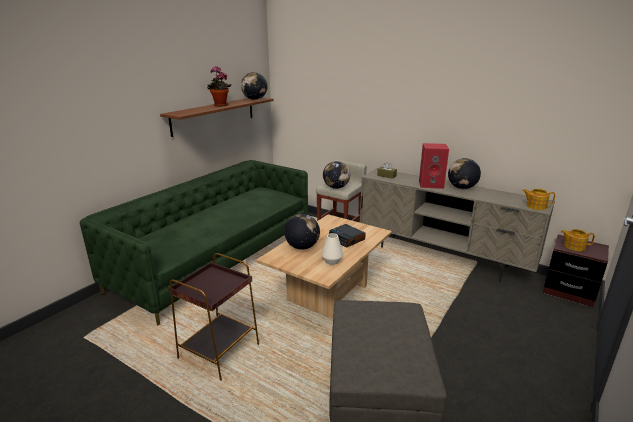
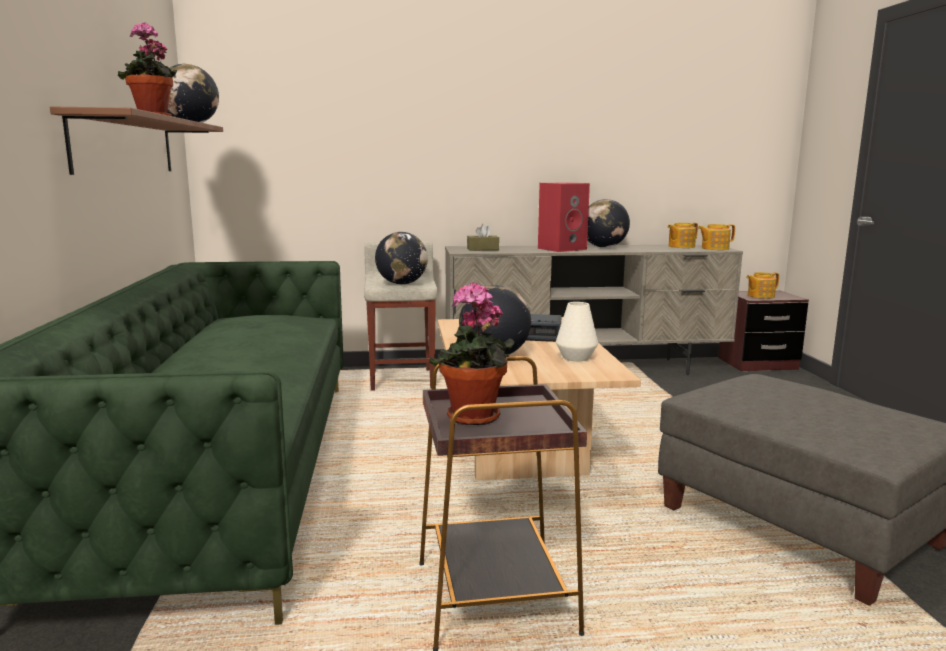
camera: 40 degrees left, 10 degrees down
(204, 282) = (473, 419): none -> potted plant
(517, 198) = (680, 246): none -> teapot

